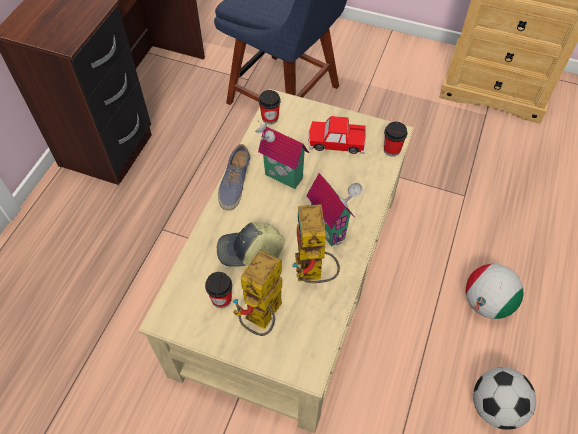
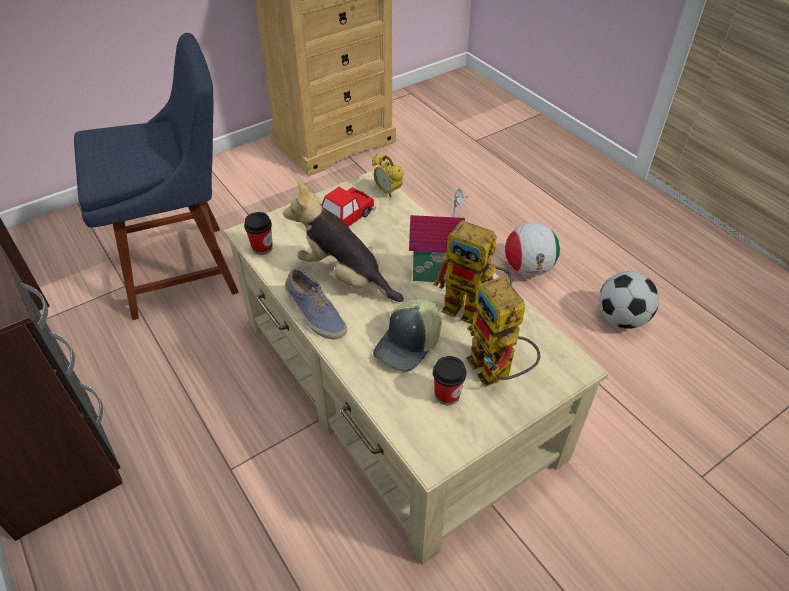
camera: 55 degrees left, 10 degrees down
(282, 178) = (344, 276): toy house -> plush toy
(392, 150) = (387, 192): cup -> alarm clock

